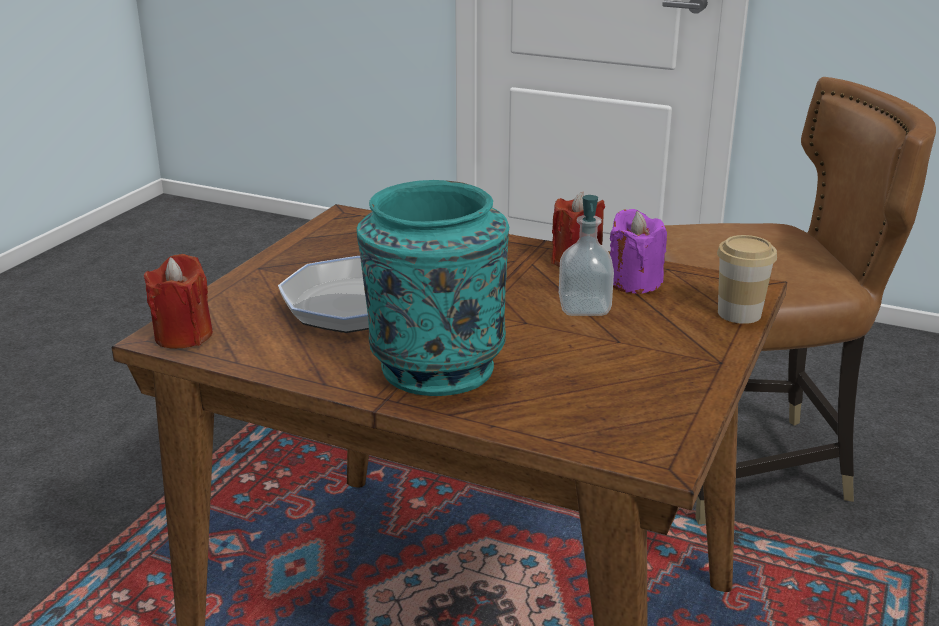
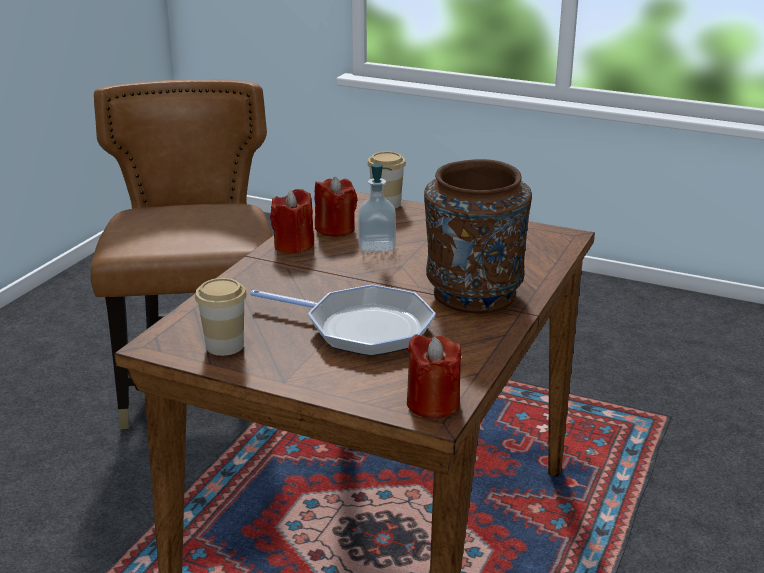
camera: 90 degrees left, 0 degrees up
(335, 241) = (224, 346): none -> cup
(434, 367) = (473, 296): turquoise vase -> brown vase
(634, 282) = (335, 229): purple candle -> red candle

